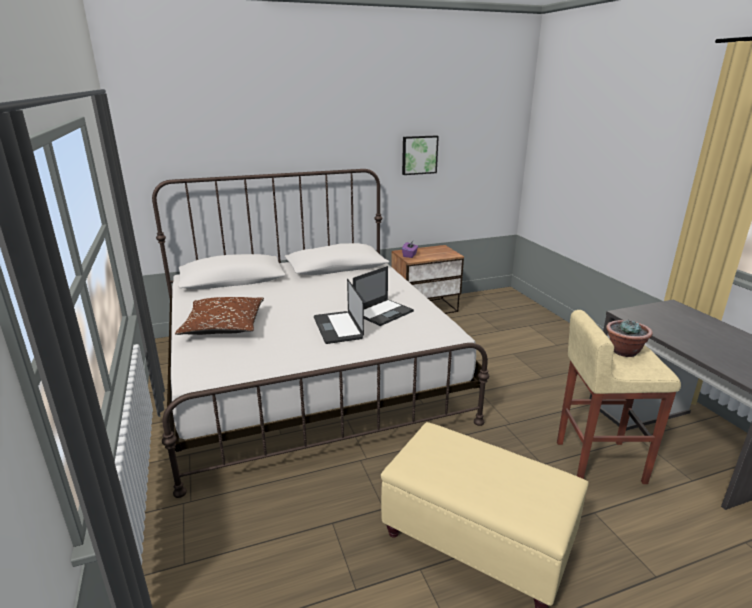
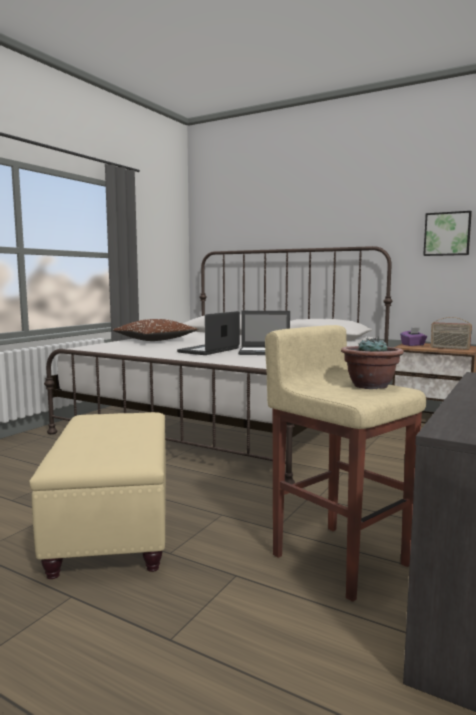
camera: 50 degrees right, 15 degrees down
(440, 254) = (449, 348): none -> radio

